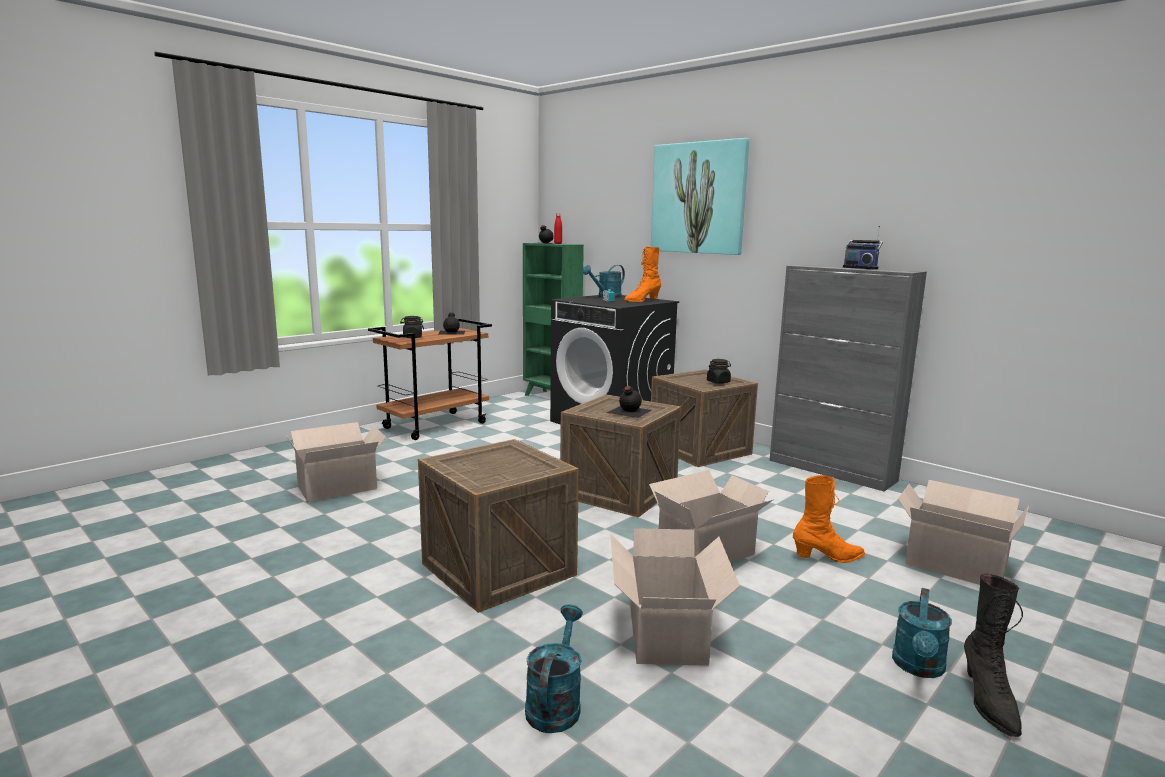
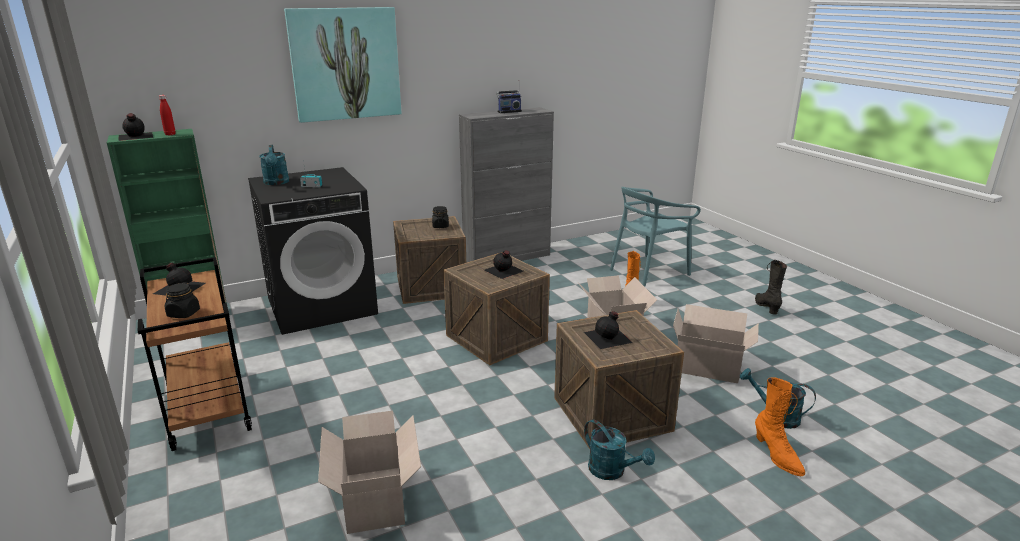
camera: 70 degrees left, 10 degrees up
(493, 460) = (608, 337): none -> black bottle
(641, 301) = (328, 177): orange boot -> orange boot (777, 456)
(918, 668) = (742, 312): turquoise watering can -> turquoise watering can (612, 471)
(952, 564) = (648, 271): cardboard box -> turquoise chair
(988, 702) = (766, 307): black boot -> black boot turned 120 degrees counterclockwise

